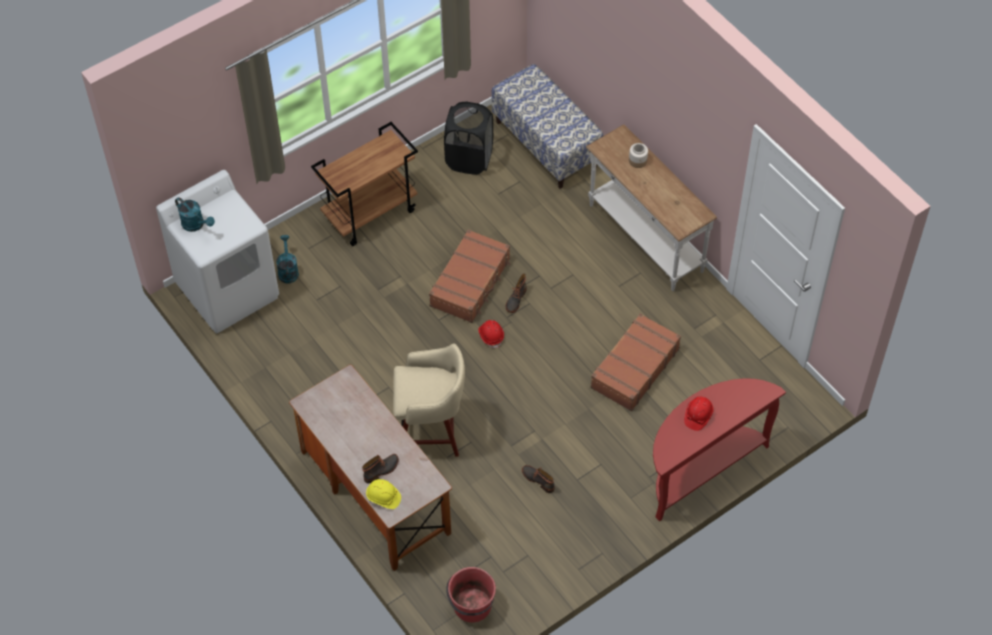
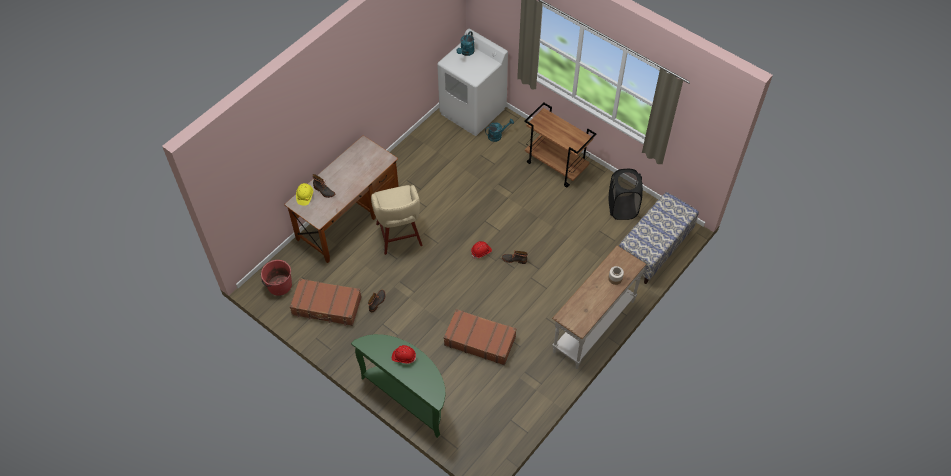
camera: 75 degrees right, 0 degrees up
(471, 282) = (520, 231): brown suitcase -> brown suitcase (327, 306)
(701, 468) = (408, 397): red console table -> green console table

